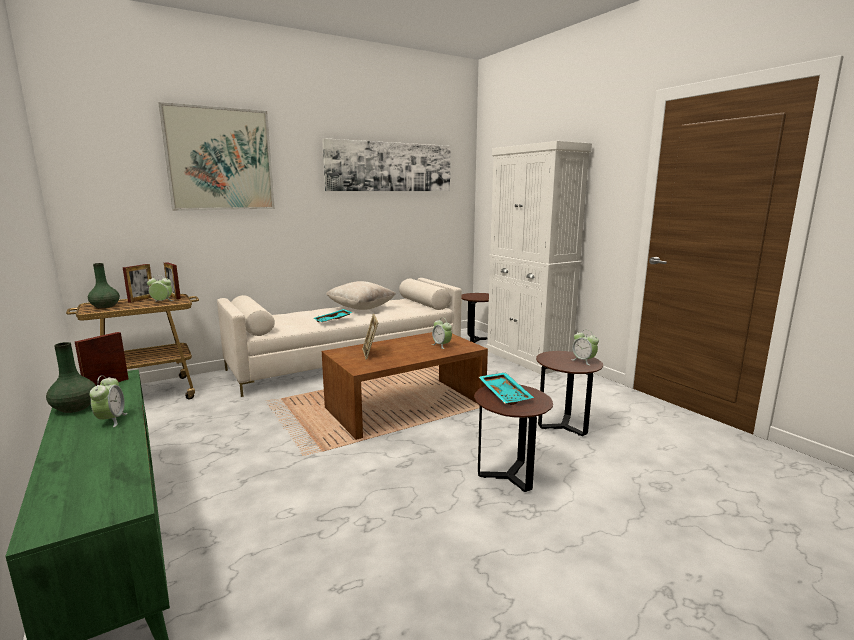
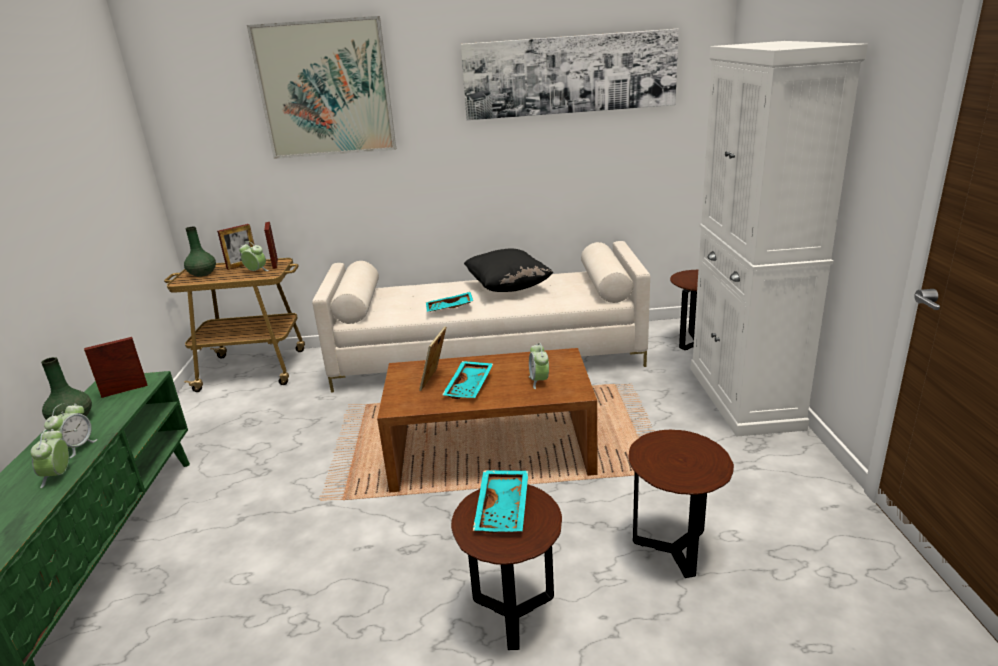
camera: 30 degrees right, 10 degrees up
(361, 308) = (508, 288): beige pillow -> black pillow
(399, 353) = (470, 387): none -> turquoise tray
(583, 361) = (702, 466): alarm clock -> alarm clock (58, 475)

